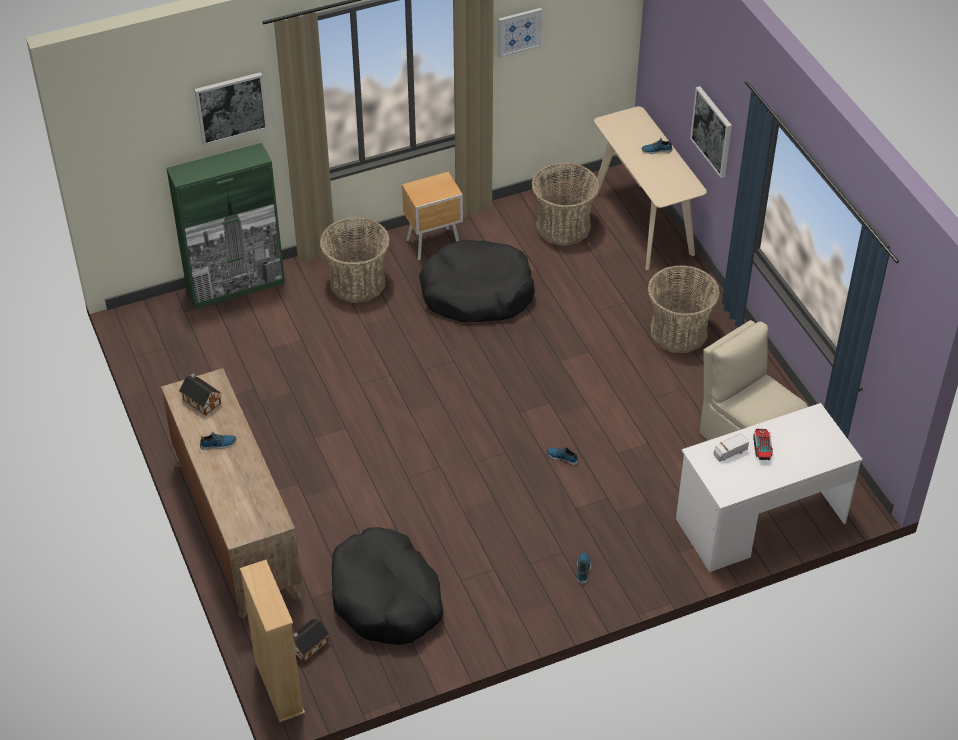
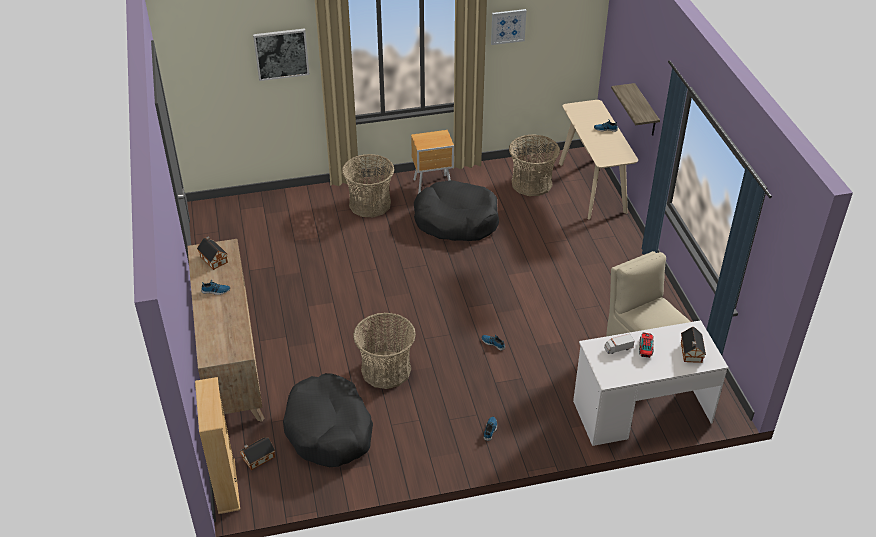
camera: 10 degrees right, 5 degrees down
(236, 286) = (282, 197): green cabinet -> none
(679, 332) = (604, 265): basket -> basket (386, 370)
(712, 131) = (645, 111): picture -> shelf
(816, 447) = (691, 353): none -> toy house

